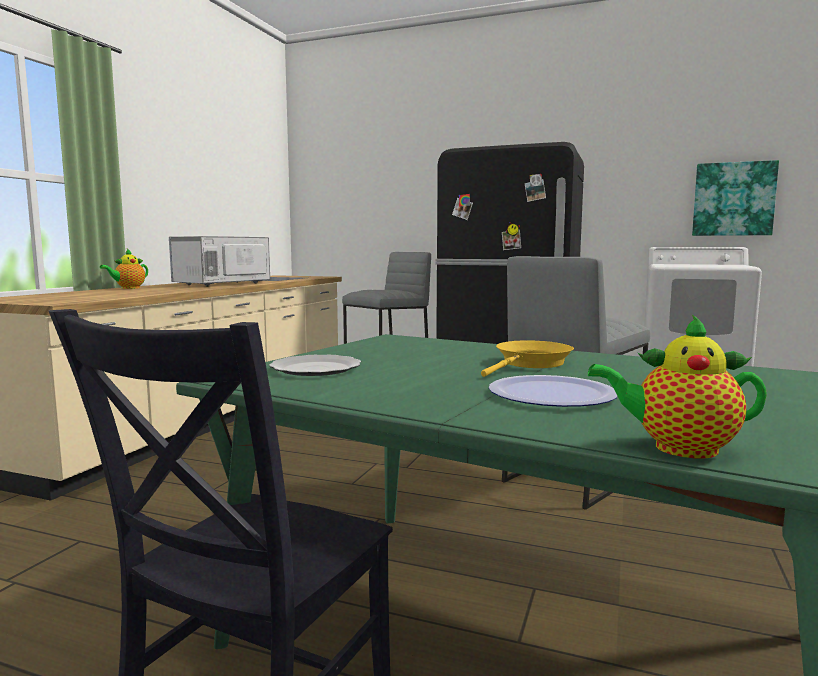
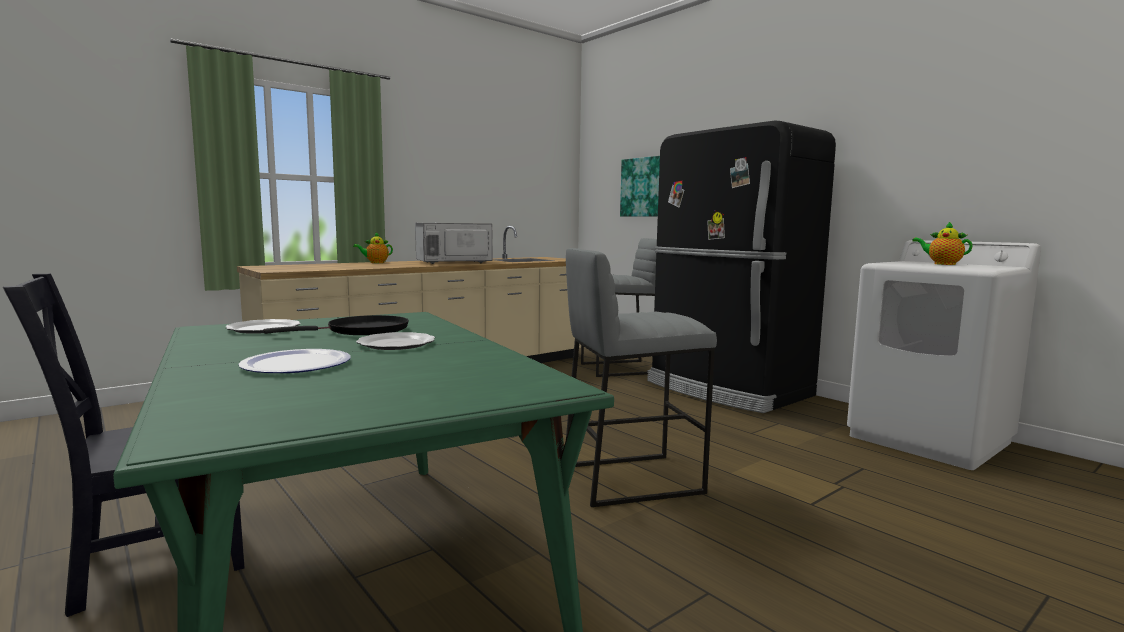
camera: 30 degrees right, 0 degrees up
(431, 357) = (362, 331): none -> black frying pan
(530, 364) = (397, 344): yellow frying pan -> plate
(678, 448) = (186, 404): teapot -> teapot (942, 264)
(733, 199) = (1027, 179): picture -> picture (644, 187)

